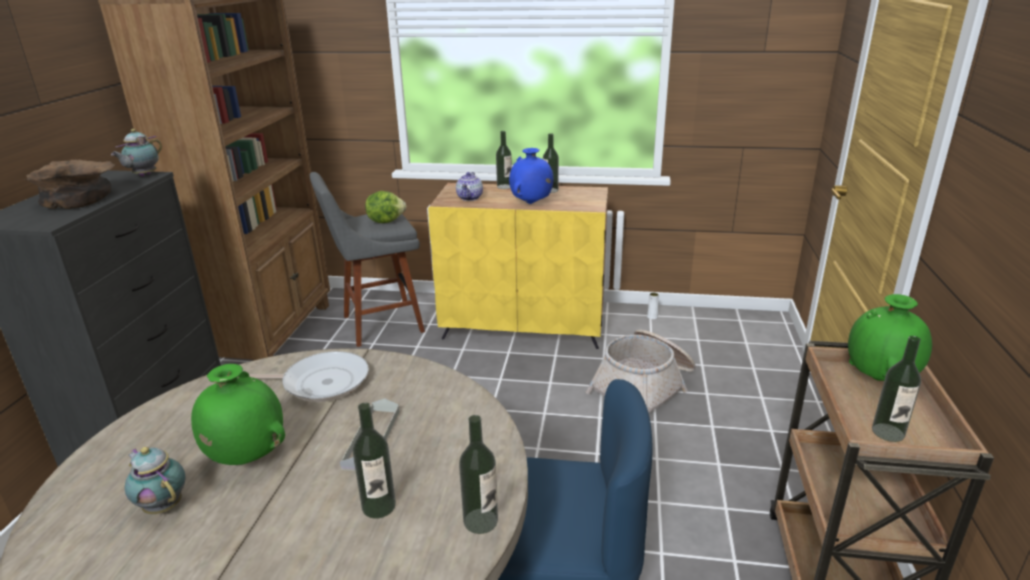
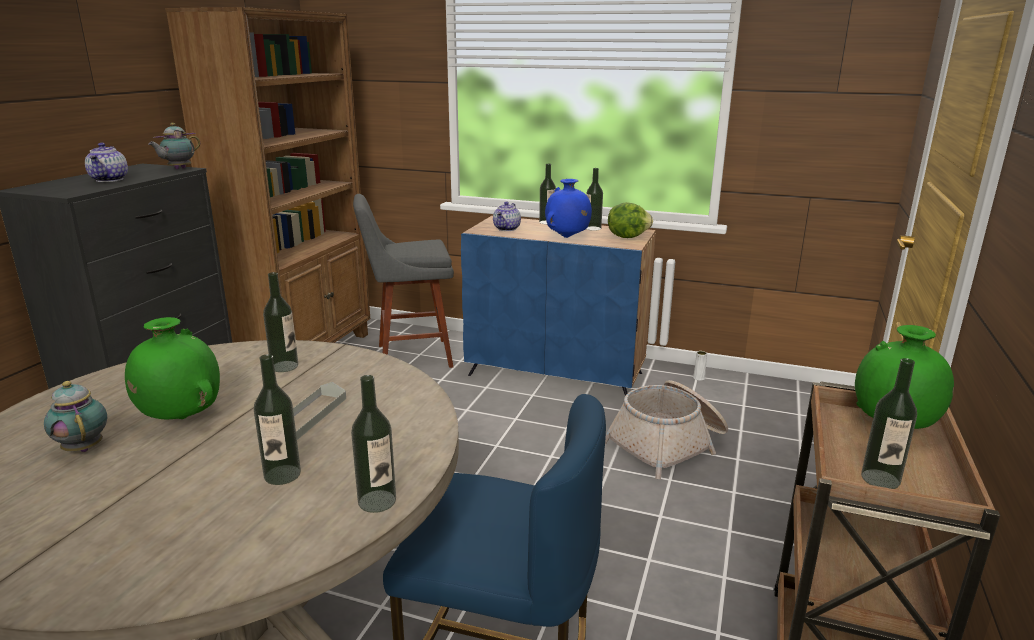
camera: 10 degrees right, 5 degrees down
(79, 199) = (110, 180): brown bowl -> teapot
(321, 382) = (284, 366): frying pan -> bottle
(385, 221) = (423, 248): lettuce -> lettuce (627, 236)
(524, 327) = (556, 374): yellow cabinet -> blue cabinet

